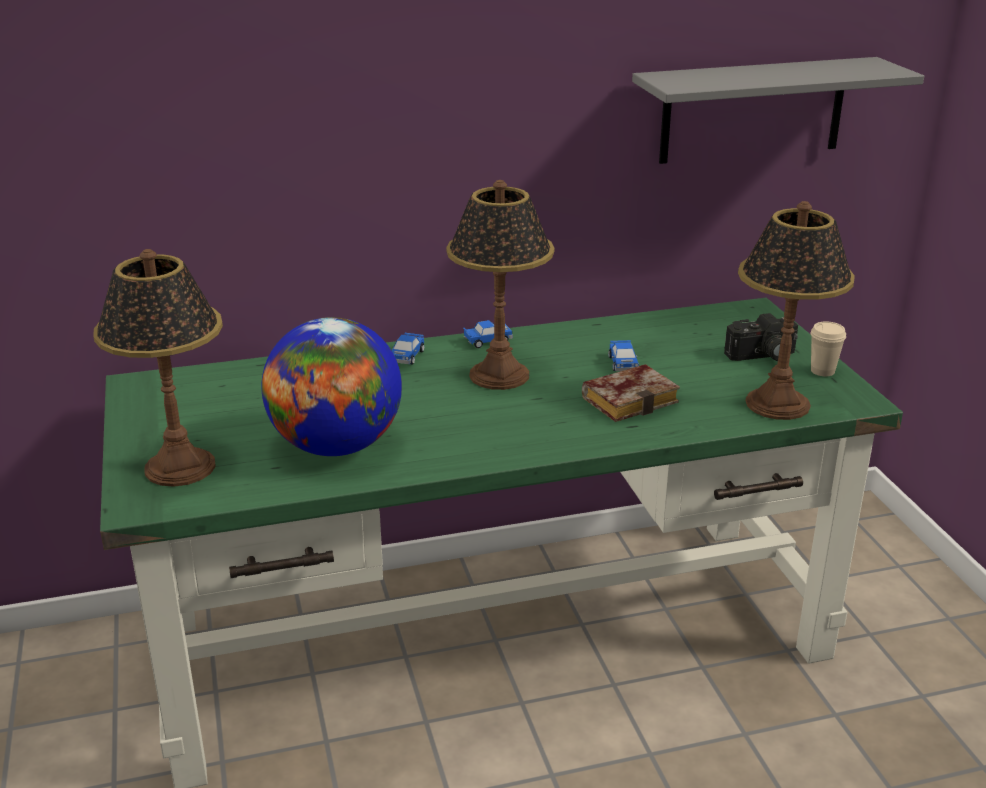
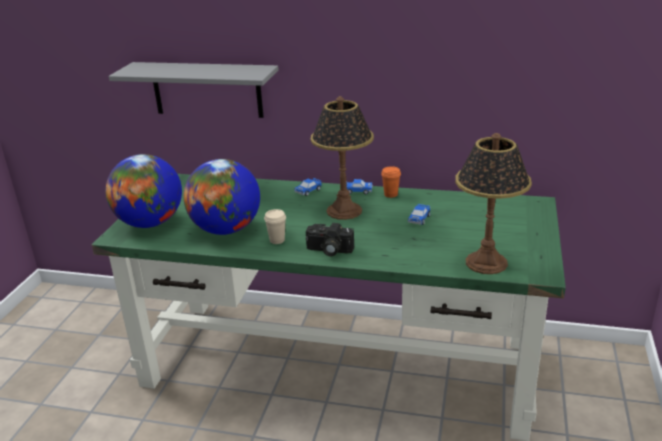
camera: 30 degrees right, 0 degrees up
(179, 467) = (150, 223): table lamp -> globe
(543, 336) = (391, 194): none -> orange cup
(631, 399) = (401, 240): book -> none
(753, 110) = (546, 72): grey shelf -> grey shelf (207, 89)
(762, 356) = (509, 232): camera -> camera (328, 250)
(822, 371) = (539, 249): beige cup -> beige cup (277, 240)

